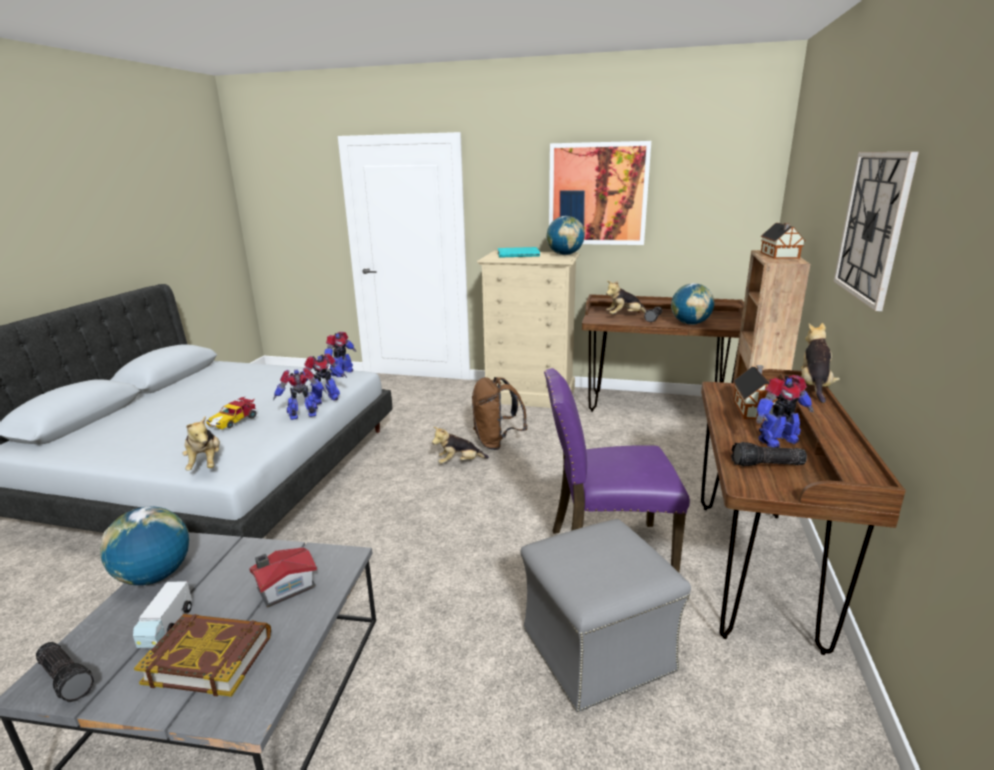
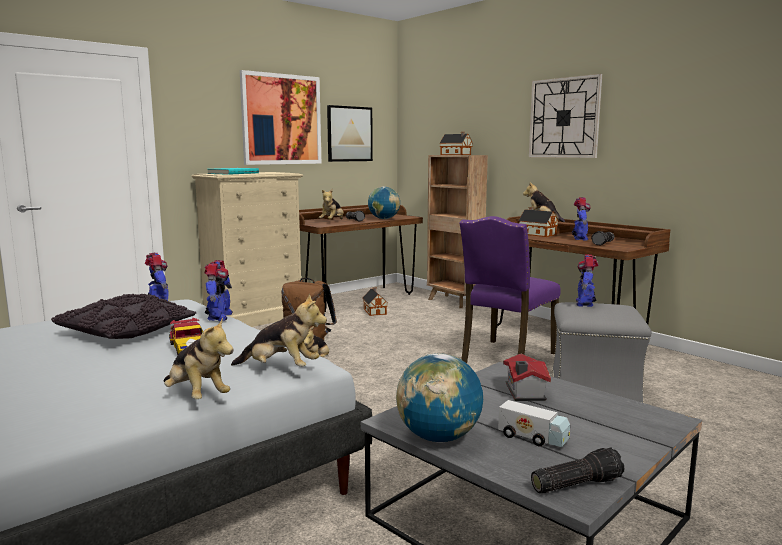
camera: 55 degrees left, 10 degrees down
(142, 460) = (196, 396): none -> plush toy
(209, 658) = (595, 425): book -> none
(268, 392) = (126, 332): none -> black pillow
(303, 416) = (241, 328): toy robot -> toy robot (585, 303)
(565, 254) = (273, 172): globe -> none
(634, 429) = (375, 311): none -> toy house
(694, 209) = (349, 134): none -> picture

